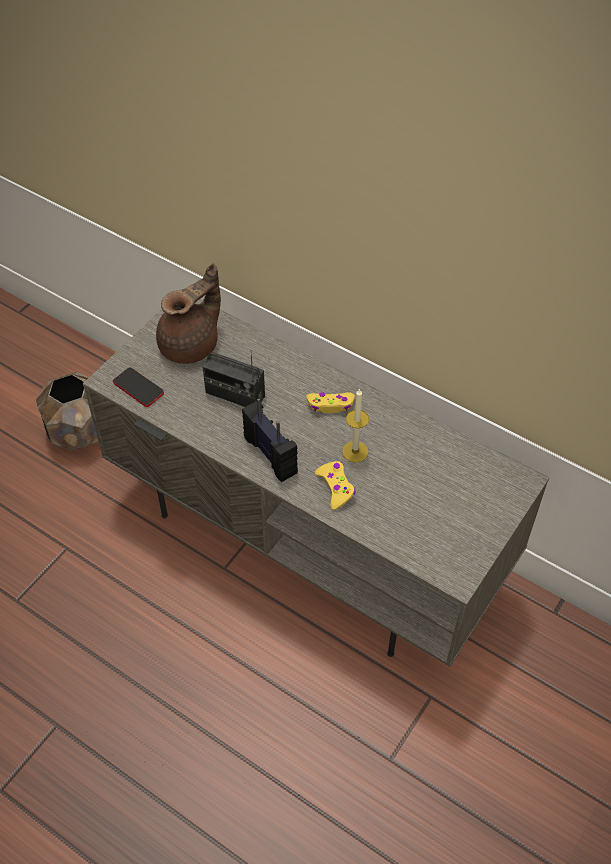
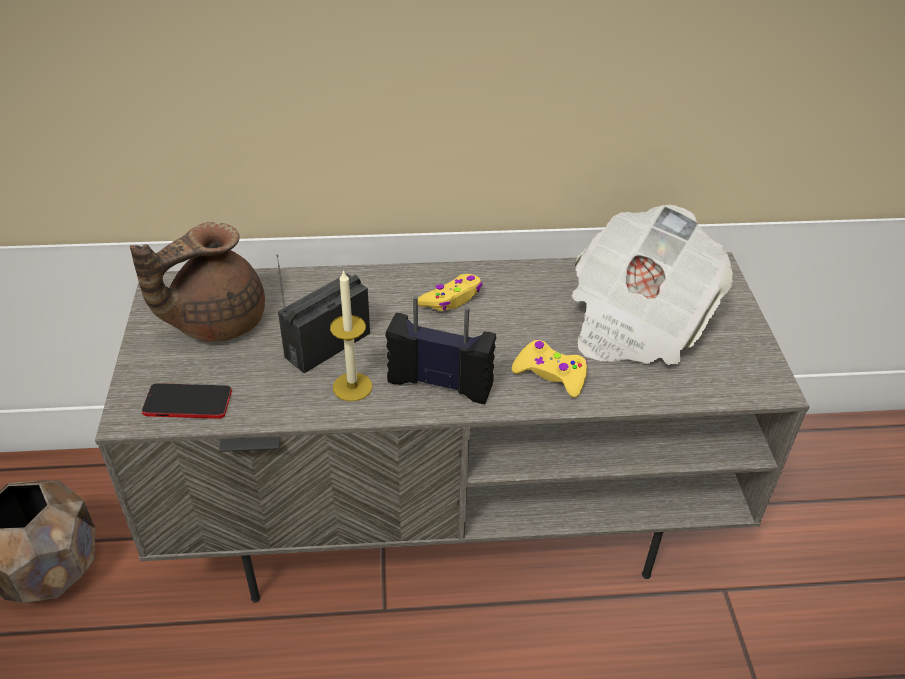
camera: 40 degrees left, 10 degrees down
(191, 345) = (215, 321): brown teapot -> brown teapot turned 135 degrees counterclockwise
(235, 394) = (327, 345): radio -> radio turned 150 degrees clockwise
(355, 451) = (529, 328): candle -> candle (352, 387)
(426, 485) = (636, 320): none -> newspaper

